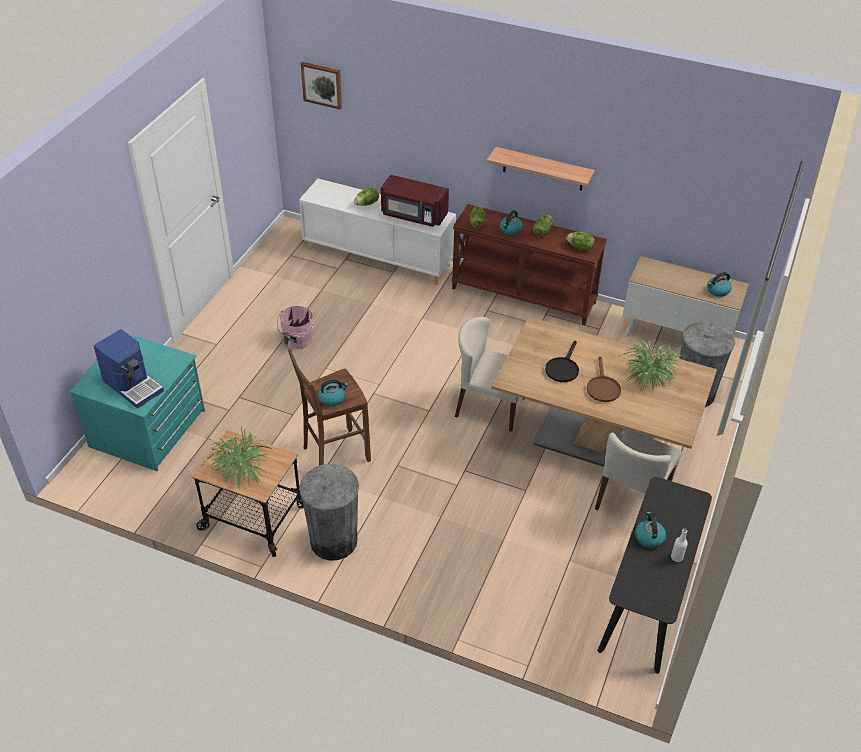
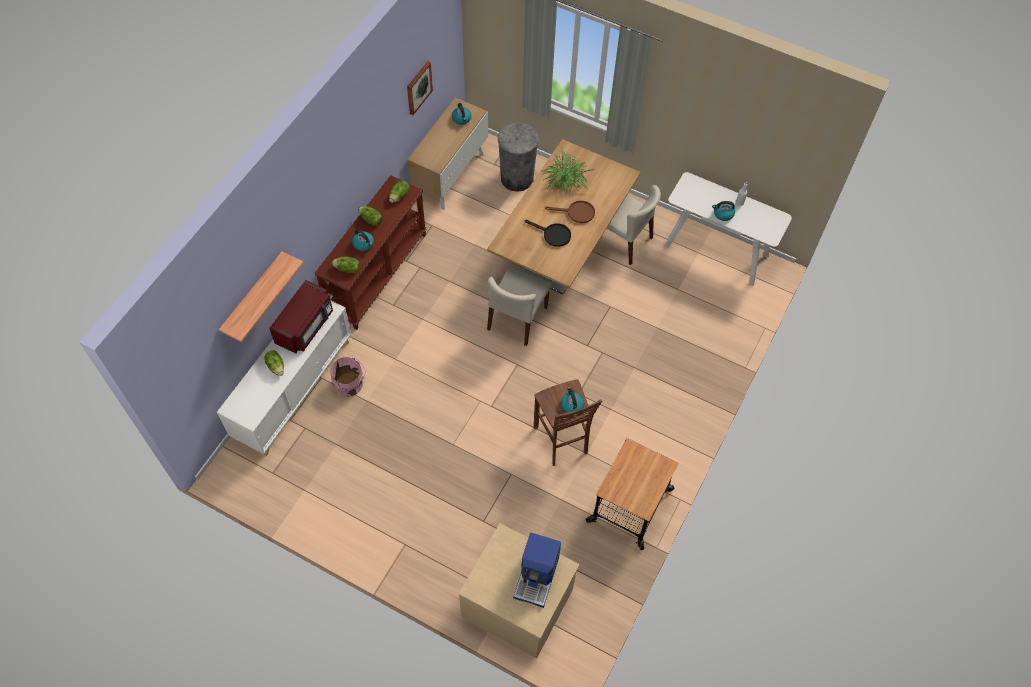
camera: 85 degrees left, 15 degrees up
(133, 385) = (537, 577): coffee machine -> coffee machine turned 150 degrees clockwise
(149, 429) = (518, 602): turquoise dresser -> beige dresser
(240, 468) = (641, 482): potted plant -> none
(297, 340) = (410, 468): pink bucket -> pink bucket (350, 385)
(322, 84) = (191, 343): picture -> picture (418, 87)
(333, 541) = (655, 445): grey trash can -> none
(543, 169) = (344, 185): shelf -> shelf (253, 296)
(646, 606) = (716, 251): black console table -> white console table

